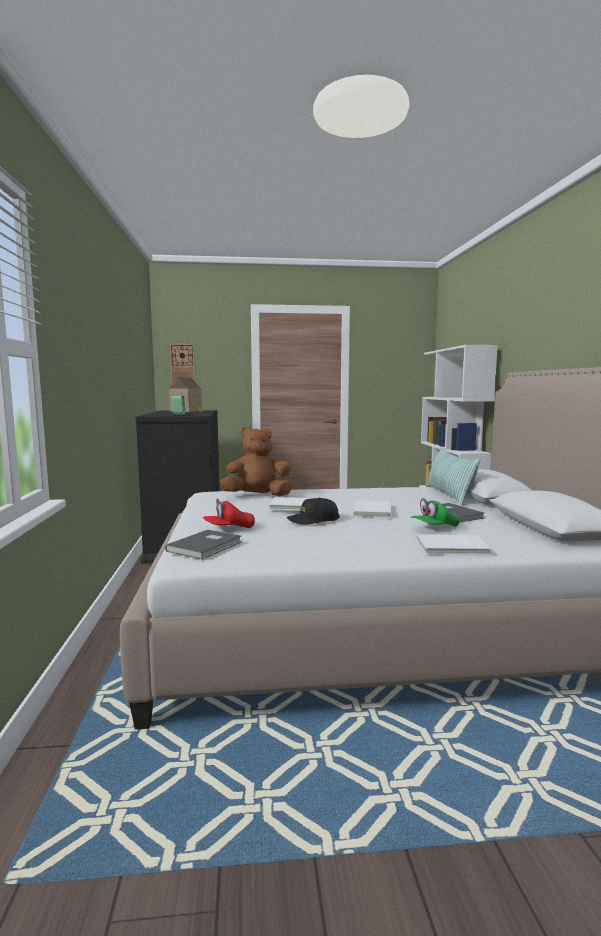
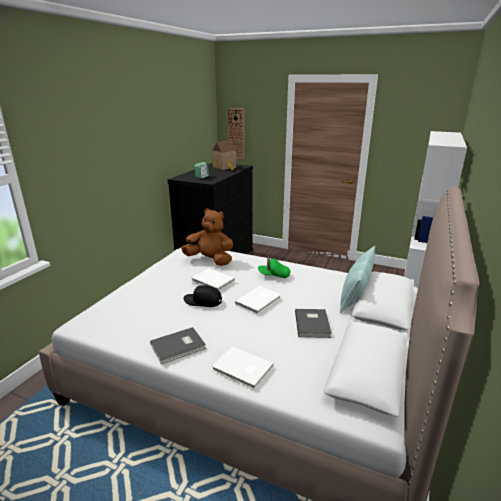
camera: 30 degrees right, 15 degrees up
(206, 546) = (105, 313): grey book -> grey book (179, 347)
(229, 528) = (143, 296): red cap -> none
(434, 528) = (270, 338): green cap -> green cap (273, 275)

